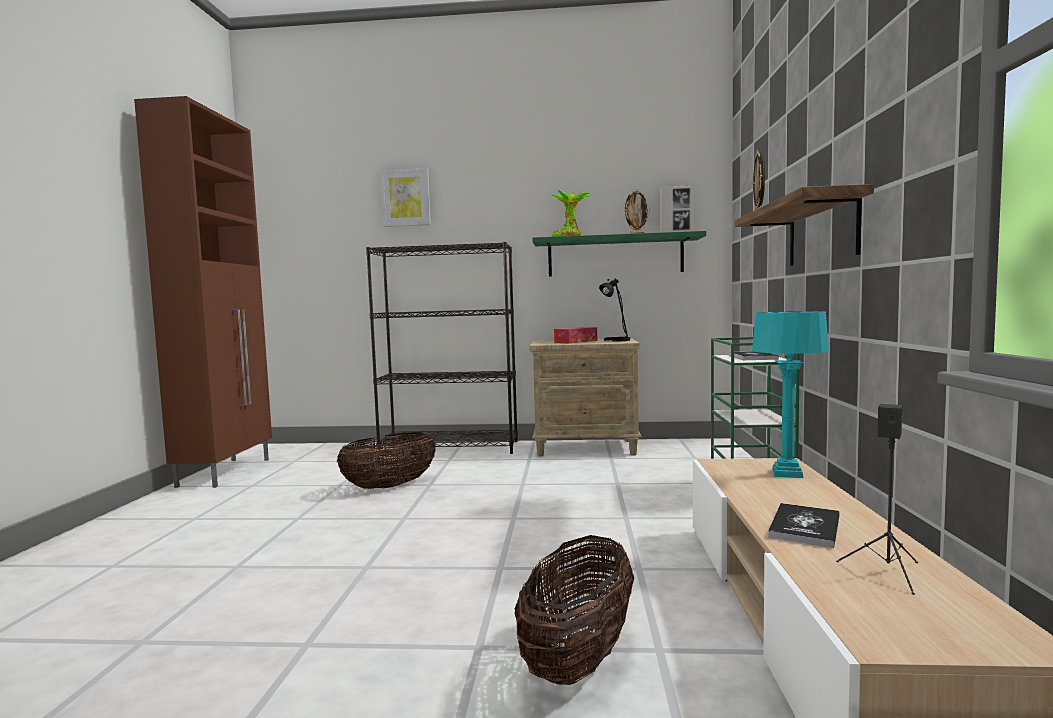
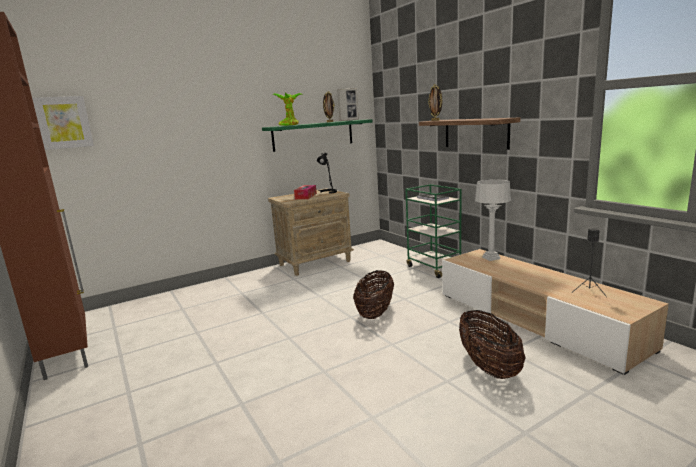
camera: 35 degrees left, 10 degrees up
(390, 486) = (237, 322): basket -> basket (375, 313)
(406, 198) = (156, 94): picture -> picture (64, 122)
(450, 448) = (225, 284): black bookcase -> none
(788, 473) = (491, 258): turquoise table lamp -> grey table lamp
(805, 526) = (540, 281): book -> none

